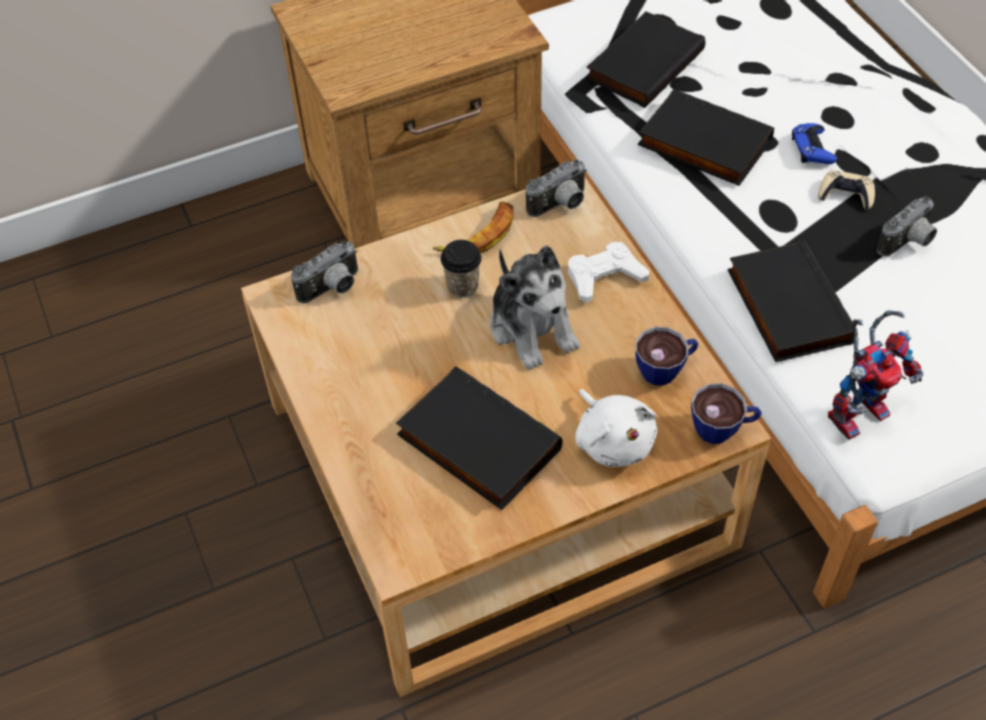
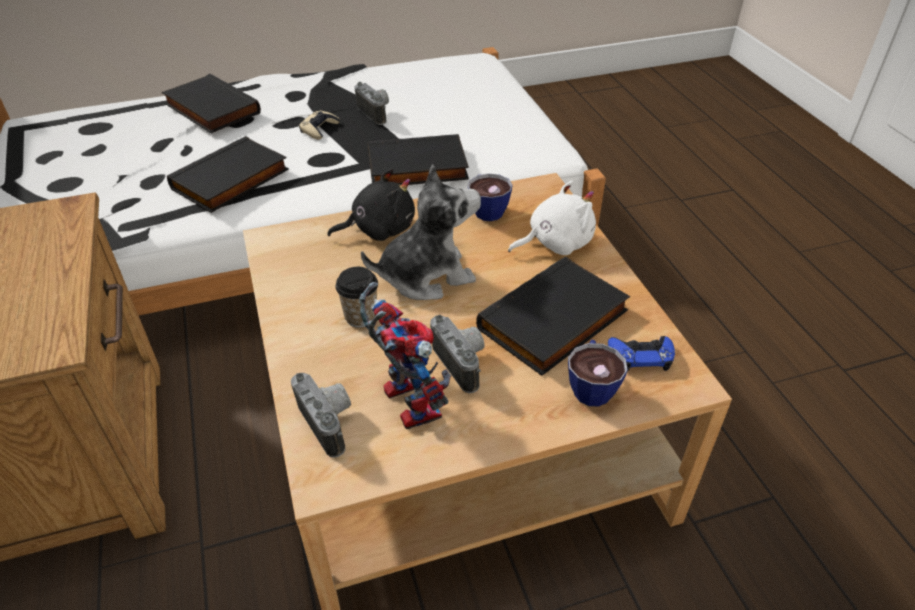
camera: 85 degrees left, 10 degrees down
(479, 235) = (297, 300): banana -> none
(560, 205) = (282, 245): camera -> camera (463, 363)
(604, 276) = (379, 229): white game controller -> black plush toy
(643, 63) = (110, 197): black book -> black book (210, 109)
(723, 429) = (547, 190): cup -> cup (591, 385)
(812, 149) = (267, 134): blue game controller -> blue game controller (641, 356)
(859, 409) = (514, 154): toy robot -> toy robot (404, 400)

